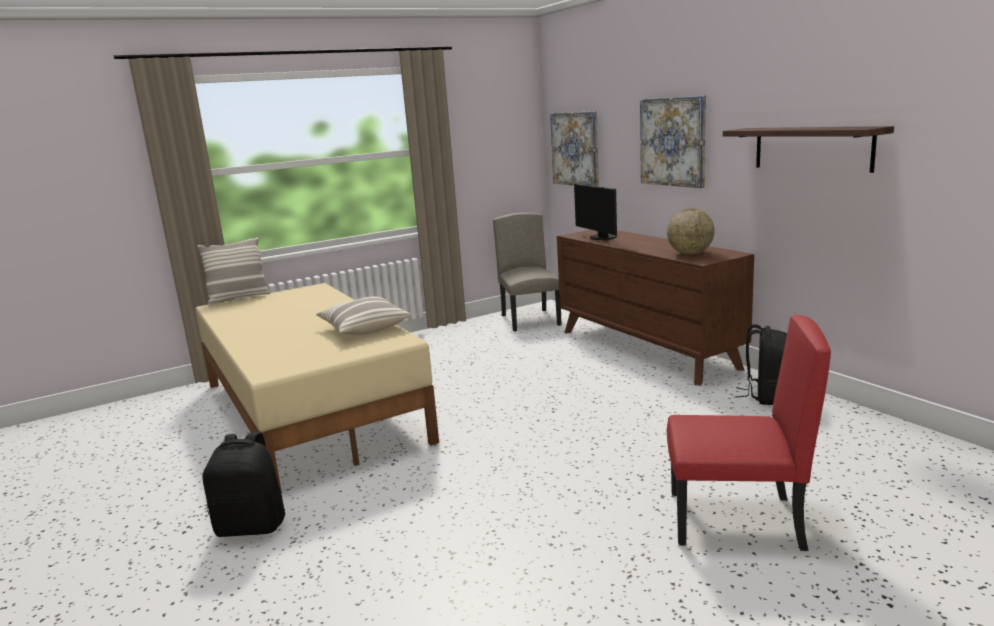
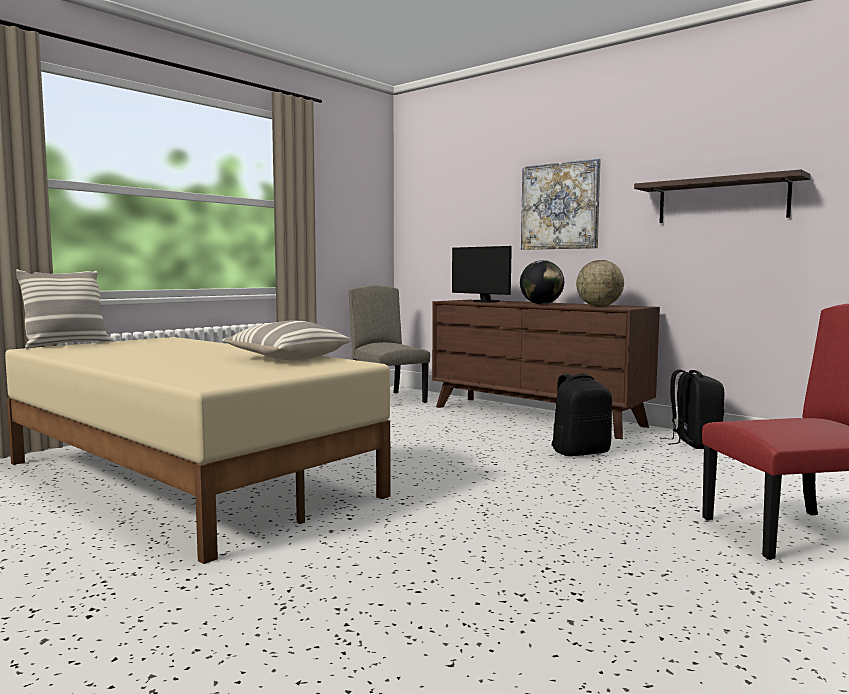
camera: 20 degrees left, 10 degrees down
(252, 526) = (202, 597): black backpack -> black backpack (580, 452)
(575, 149) = (436, 222): picture -> none
(643, 246) = (541, 304): none -> globe

